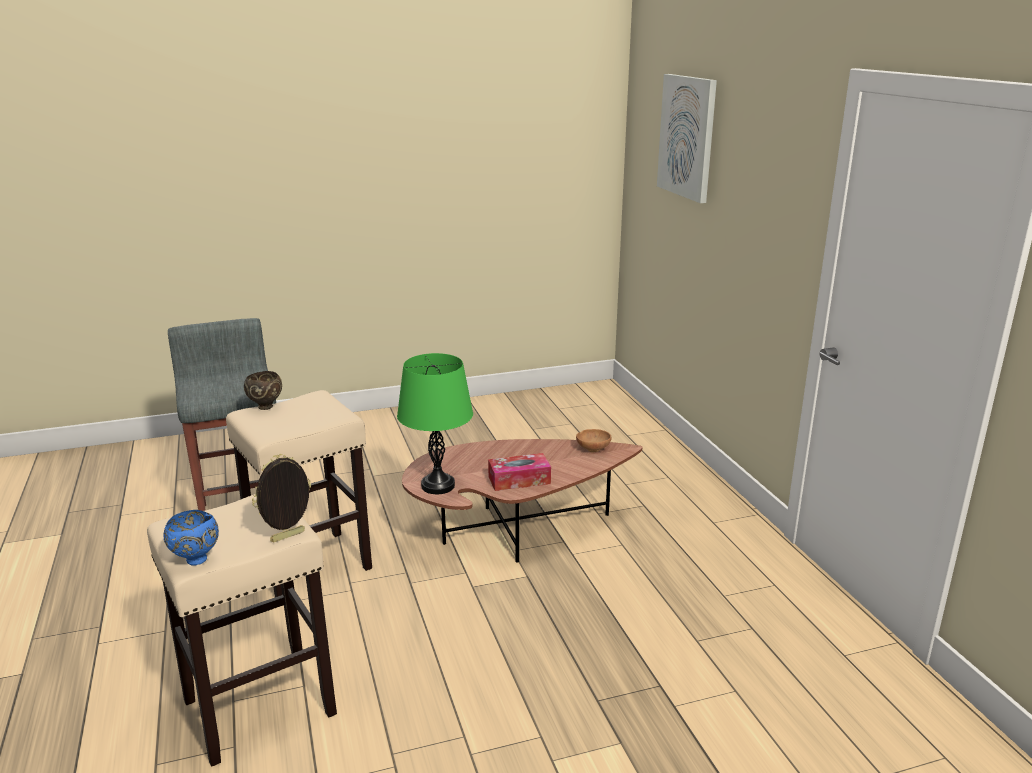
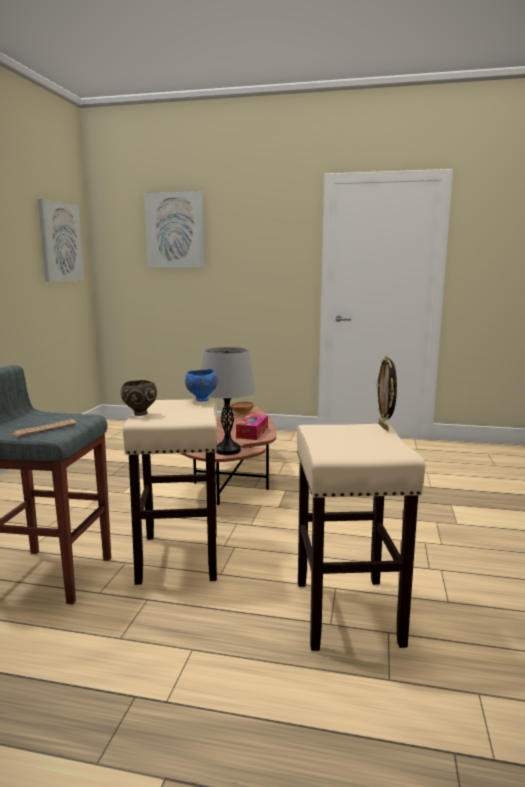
camera: 60 degrees left, 10 degrees down
(195, 559) = (396, 450): blue bowl -> blue bowl (201, 400)
(209, 390) = (45, 429): none -> newspaper
(438, 486) = (227, 450): green table lamp -> grey table lamp
(553, 142) = (60, 242): none -> picture

